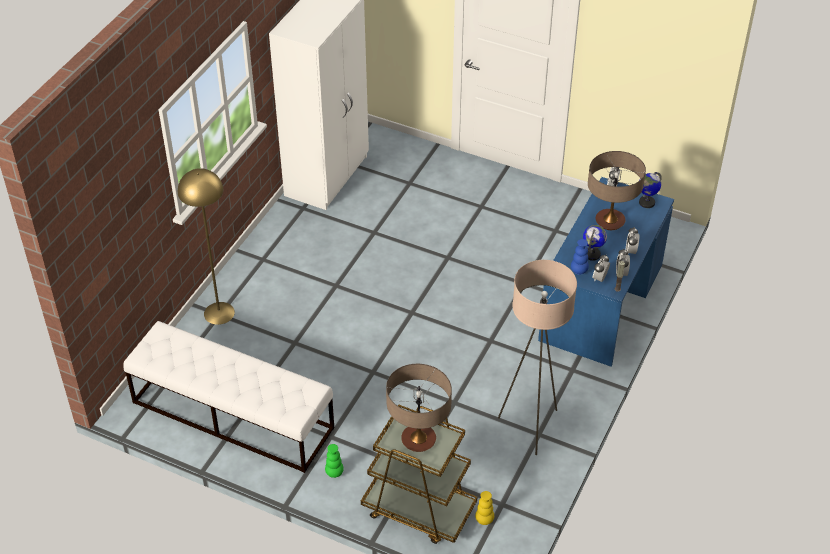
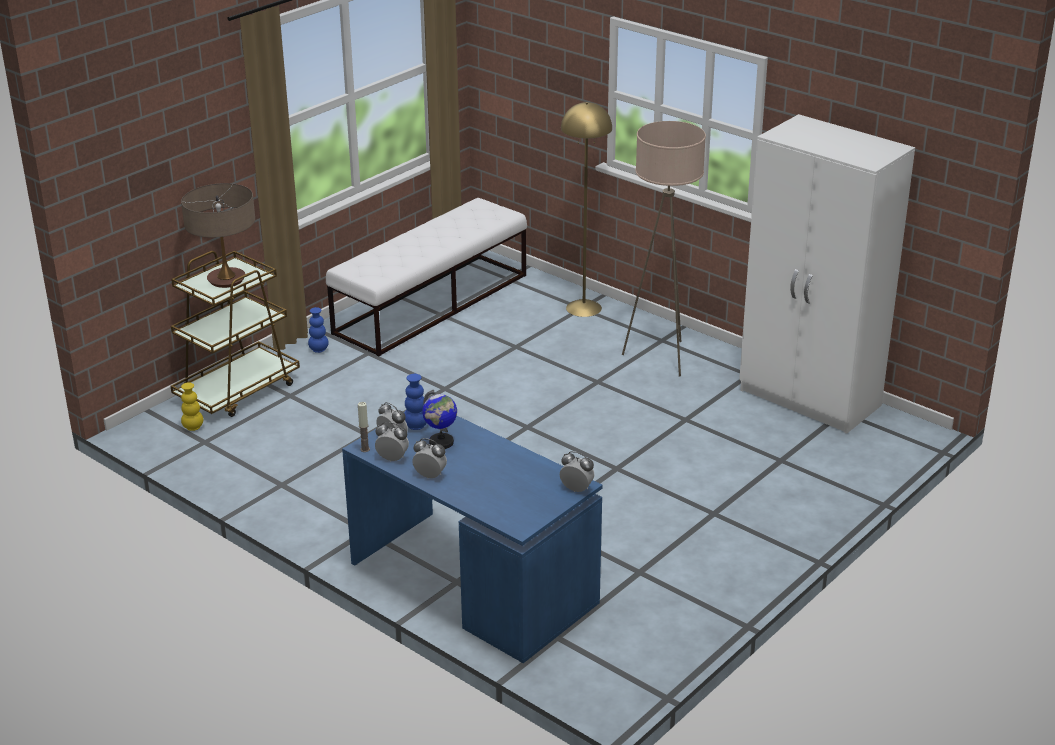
camera: 105 degrees right, 15 degrees down
(334, 473) = (319, 350): green vase -> blue vase
(530, 427) = (295, 481): beige floor lamp -> beige floor lamp (661, 357)
(610, 221) = (499, 471): table lamp -> none
(646, 202) = (525, 512): globe -> none

